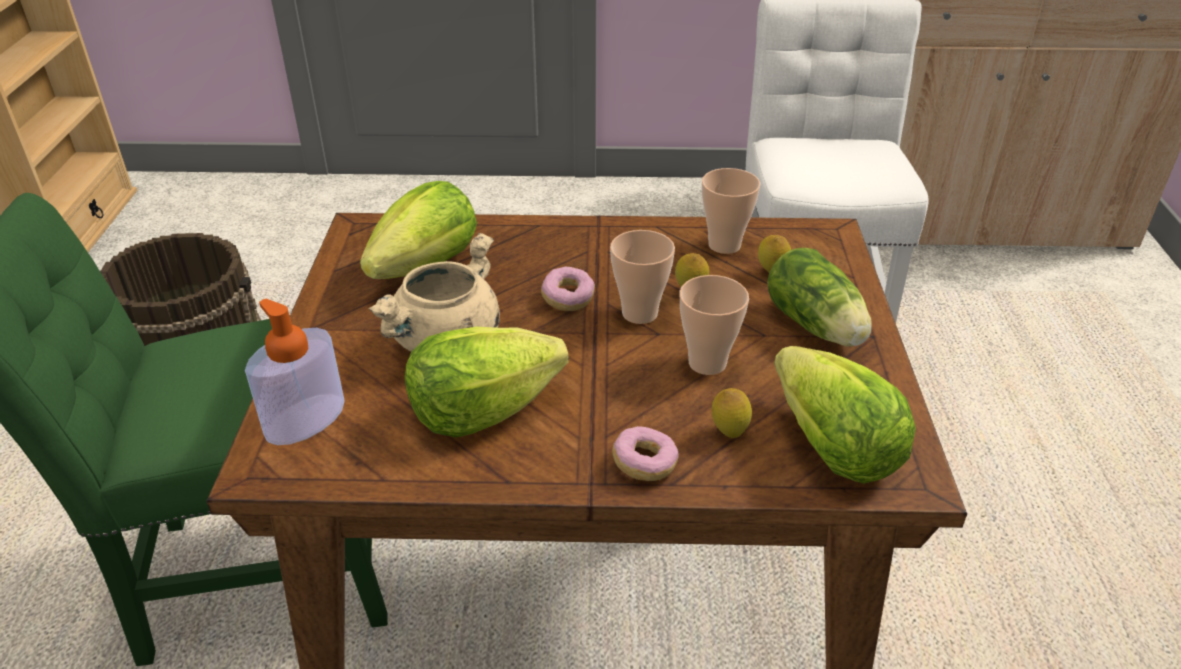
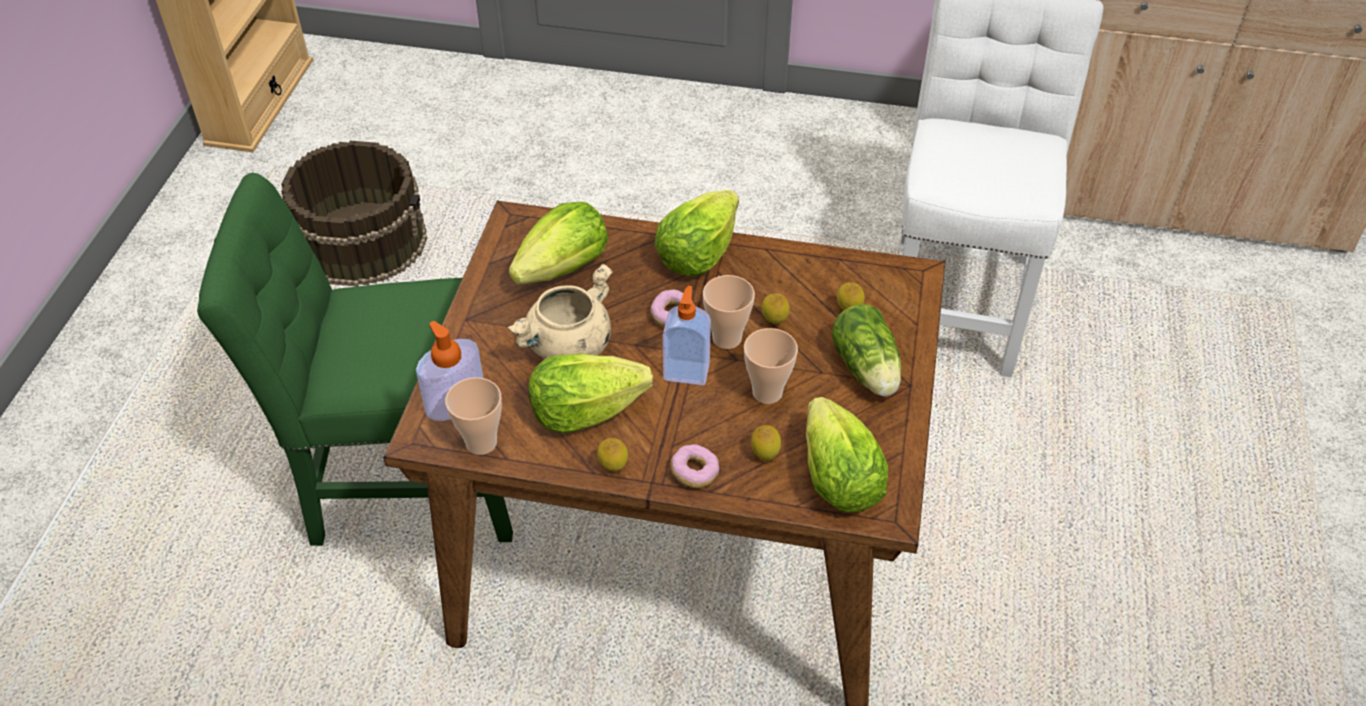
camera: 10 degrees right, 10 degrees up
(534, 472) = (613, 468): none -> lemon
(580, 238) = (697, 254): none -> lettuce
(601, 352) = (686, 371): none -> soap dispenser
(724, 245) = (818, 277): cup -> cup (481, 442)

